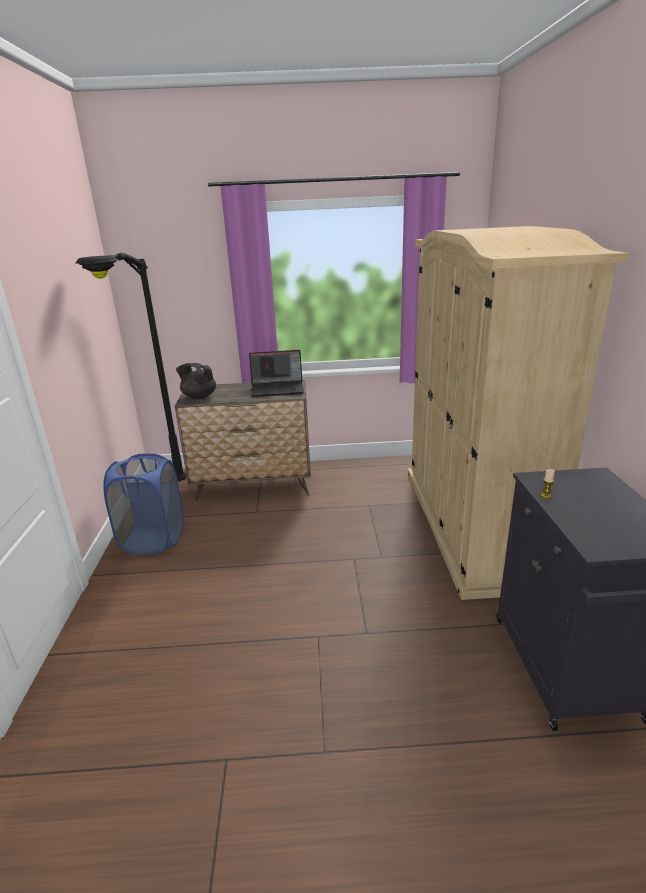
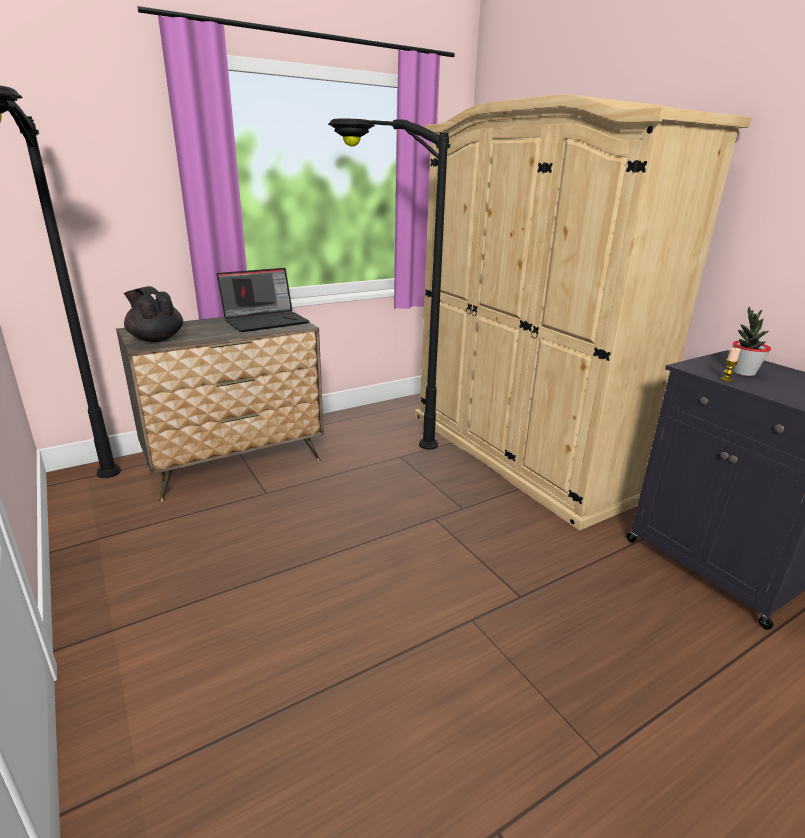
camera: 30 degrees left, 0 degrees up
(153, 540) = (131, 566): blue laundry basket -> none
(199, 396) = (156, 339): black teapot -> black teapot turned 45 degrees clockwise
(365, 482) = (375, 432): none -> black floor lamp
(577, 492) = (743, 372): none -> potted plant

